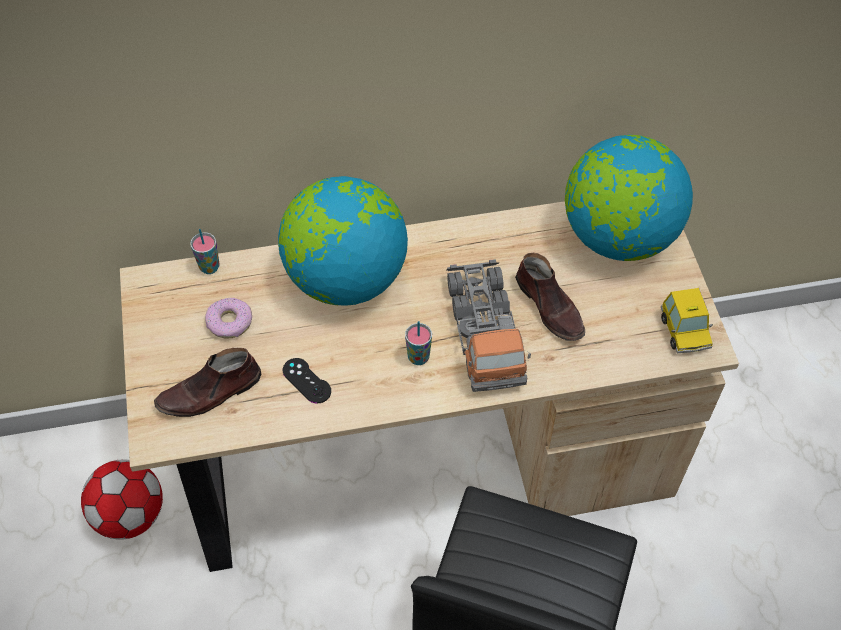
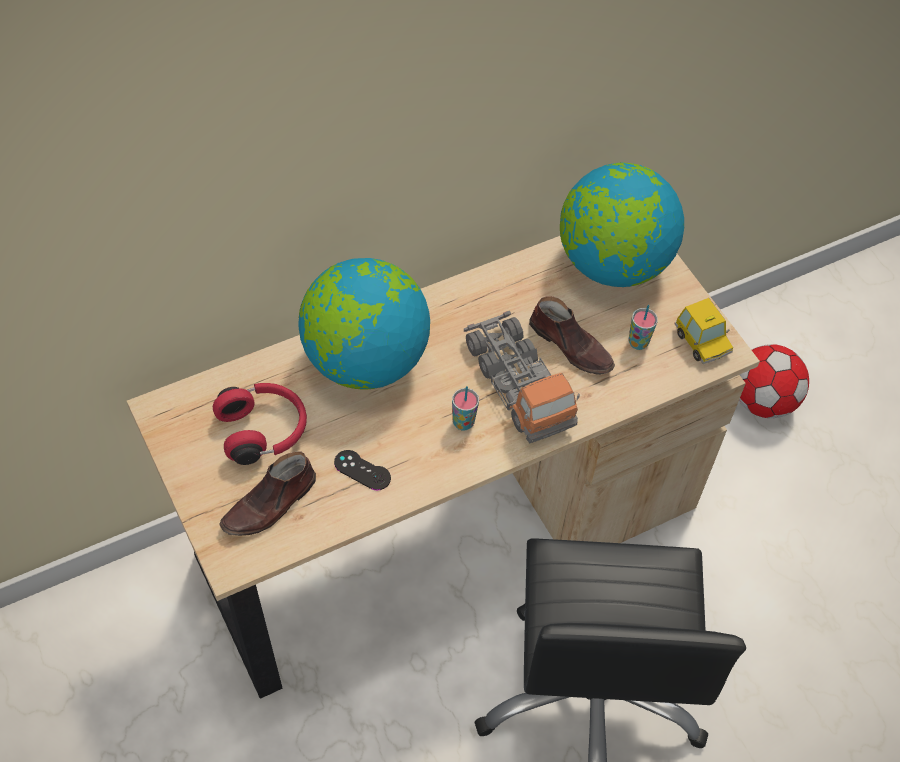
camera: 20 degrees left, 0 degrees up
(130, 515) = (155, 663): football -> football (762, 401)
(209, 267) = (221, 379): cup -> cup (638, 343)
(230, 323) = (263, 430): donut -> red headphones

